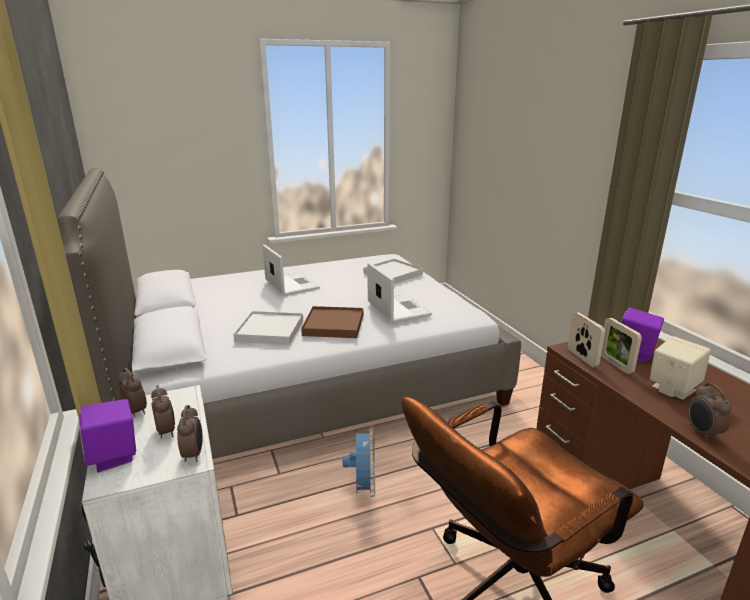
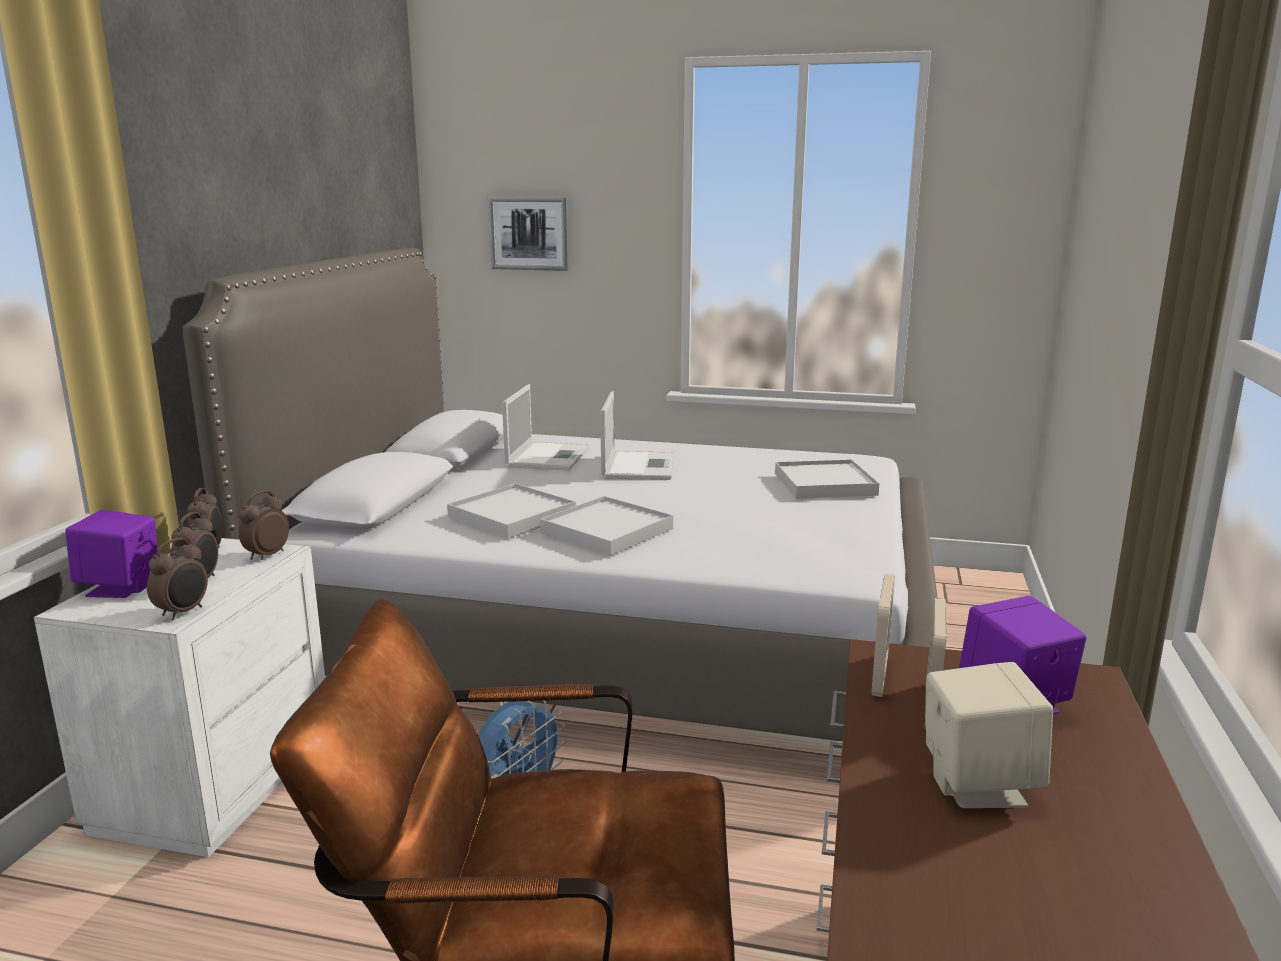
camera: 35 degrees right, 5 degrees down
(166, 150) = (529, 233): none -> picture
(333, 325) = (606, 530): brown tray -> white tray
(397, 308) = (739, 532): laptop -> laptop (548, 456)
(702, 433) = (885, 871): alarm clock -> alarm clock (266, 555)

